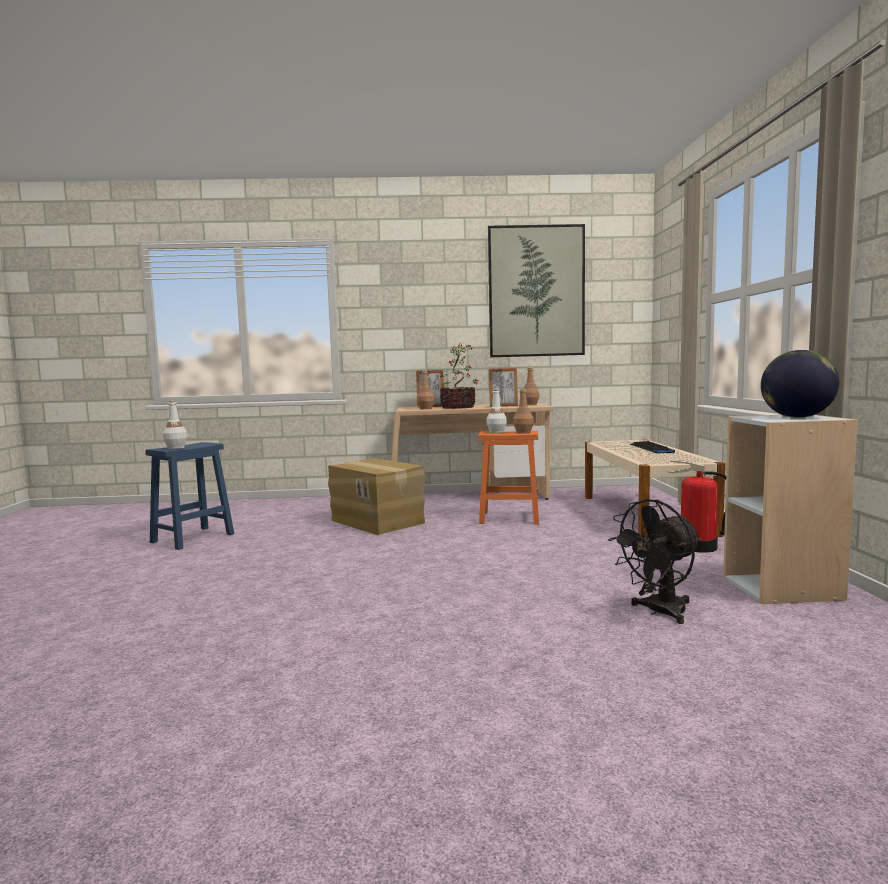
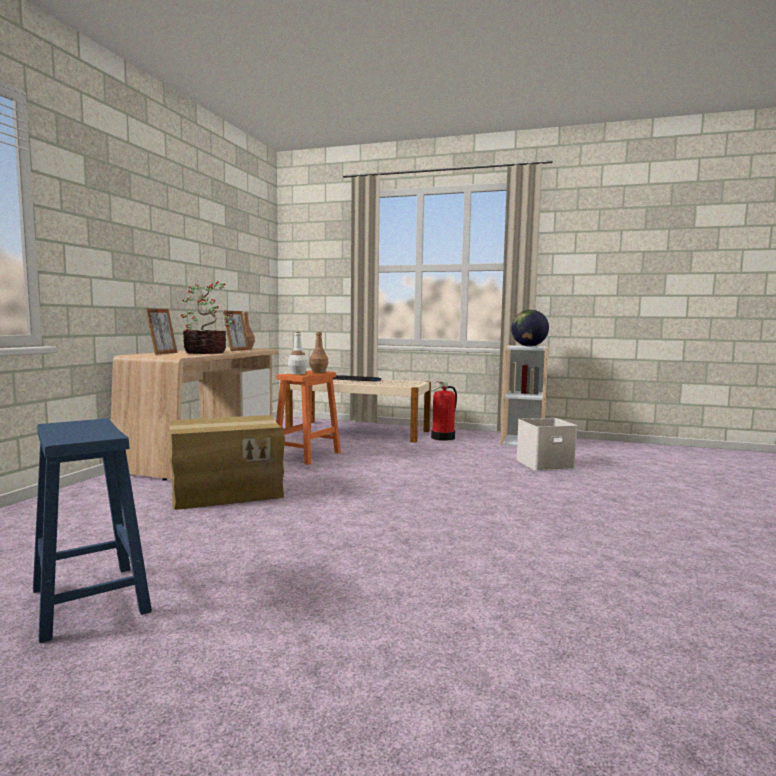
camera: 70 degrees left, 0 degrees up
(175, 448) = (90, 433): white bottle -> none
(425, 408) = (187, 355): brown bottle -> none
(536, 291) = (219, 234): picture -> none
(659, 612) = (545, 463): black fan -> white storage box

